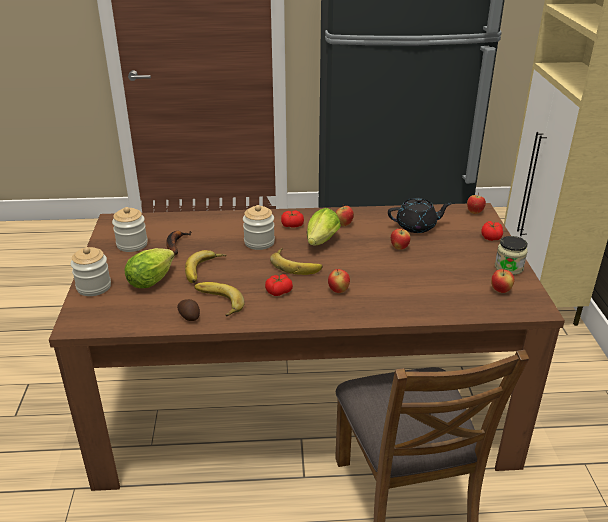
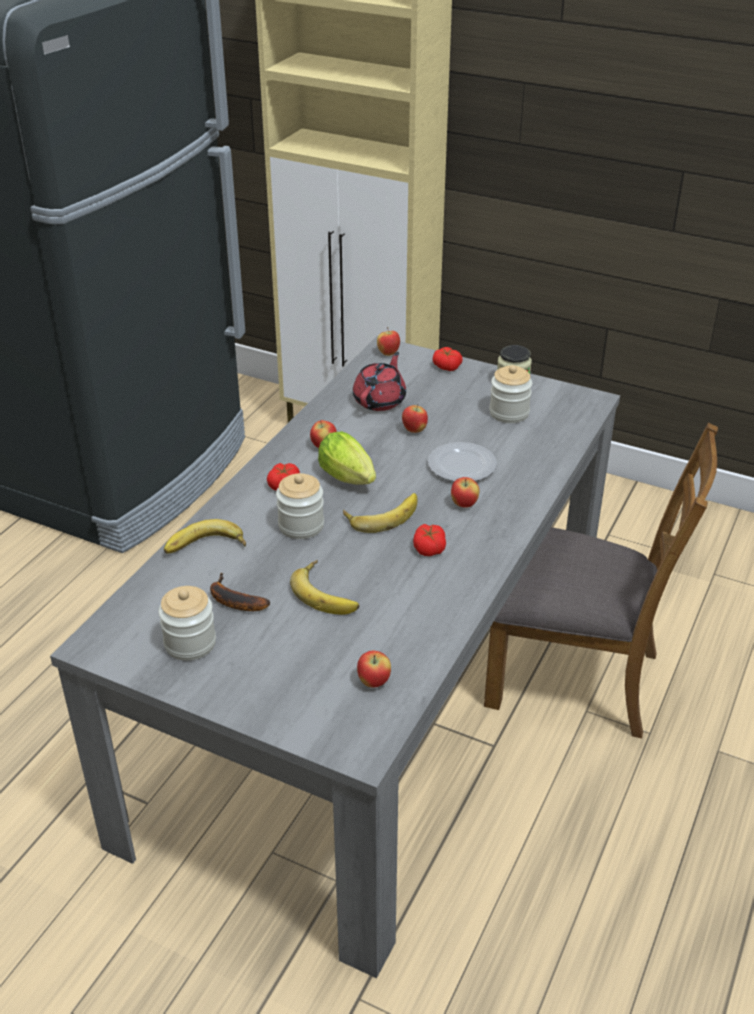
camera: 60 degrees left, 5 degrees up
(94, 287) = (277, 711): jar -> jar (509, 413)
(153, 279) = (309, 646): lettuce -> none
(189, 316) = (424, 637): potato -> none
(217, 302) = (413, 605): banana -> banana (206, 547)
(304, 403) = (377, 695): brown dining table -> grey dining table
(381, 276) = (461, 465): none -> plate
(417, 226) = (380, 400): black teapot -> red teapot
(501, 290) = (548, 405): apple -> apple (374, 682)

